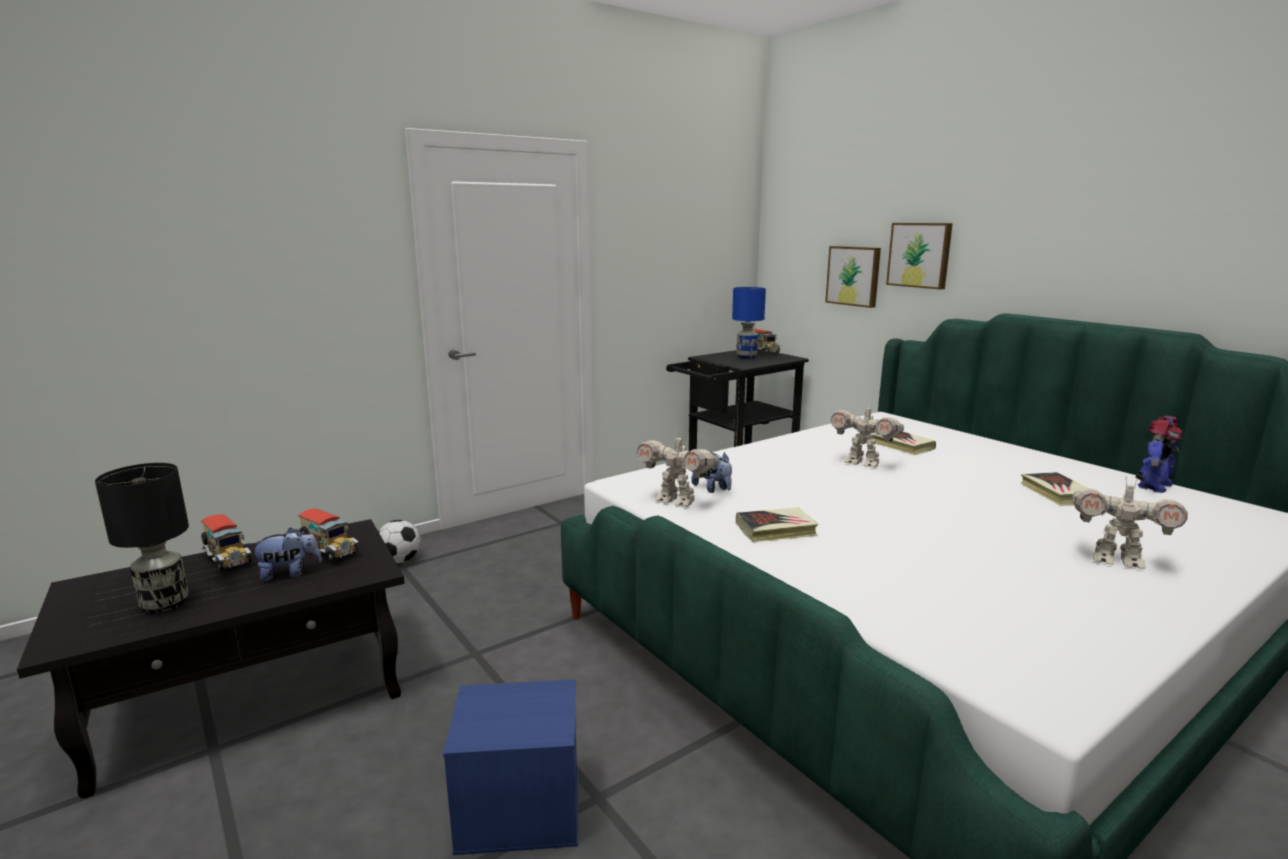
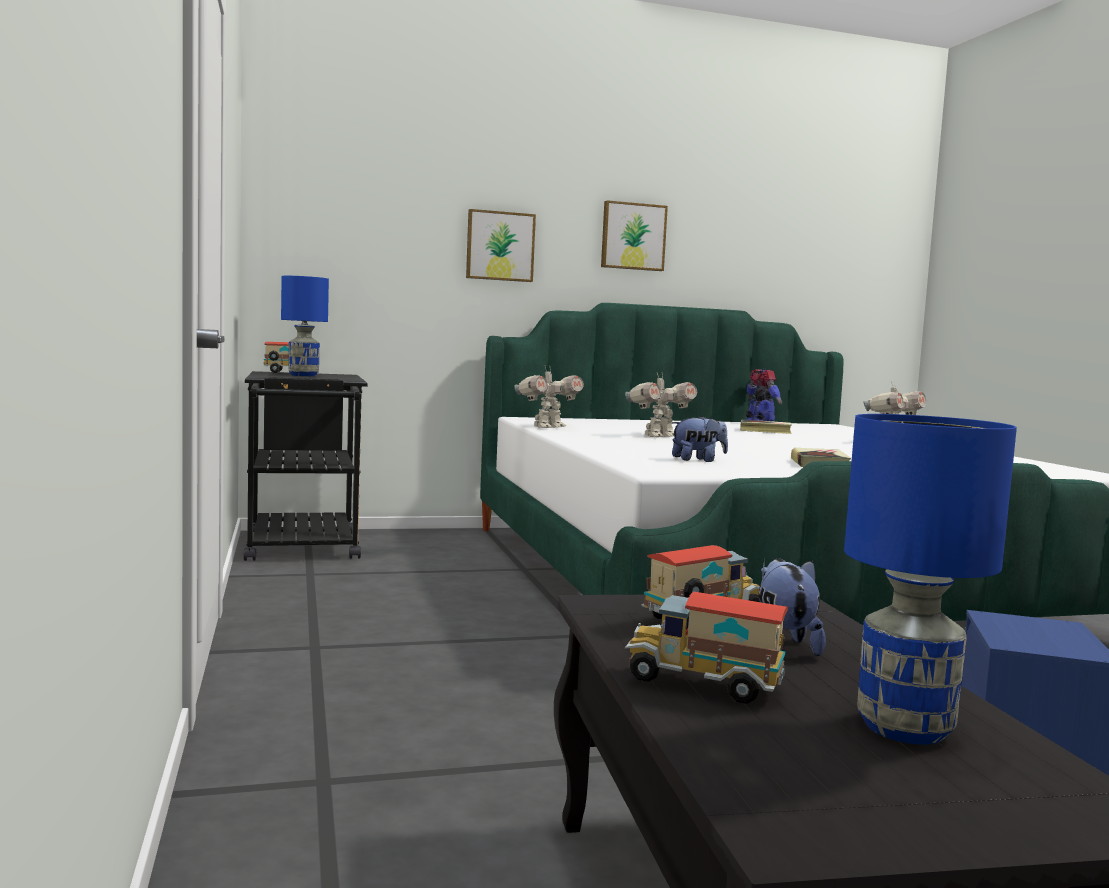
camera: 70 degrees left, 10 degrees down
(164, 604) = (906, 729): black table lamp -> blue table lamp
(227, 561) = (703, 685): toy truck -> toy truck turned 135 degrees counterclockwise
(400, 560) = (290, 780): football -> none
(676, 501) = (728, 469): toy robot -> toy robot (547, 427)
(854, 276) = (415, 268): picture -> picture (633, 236)
(902, 446) = (620, 427): book -> none

